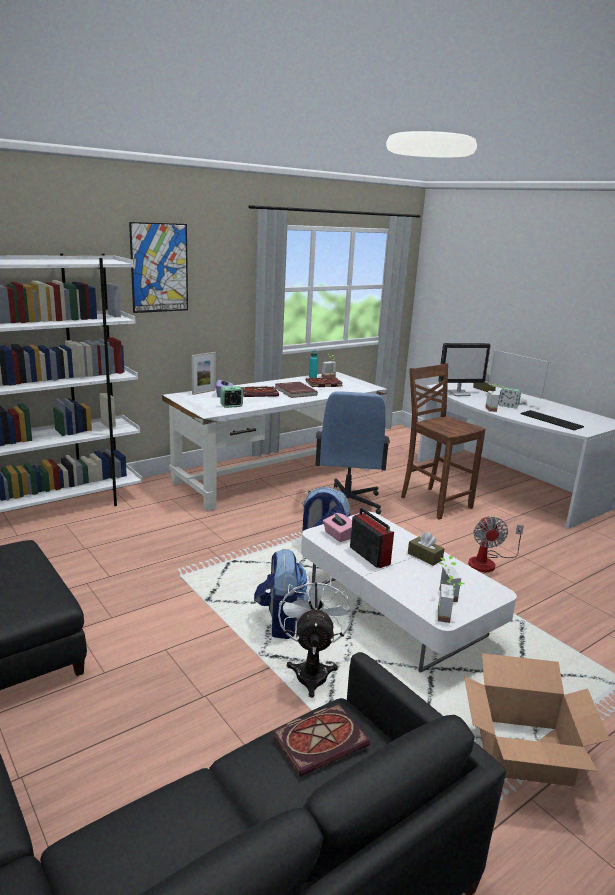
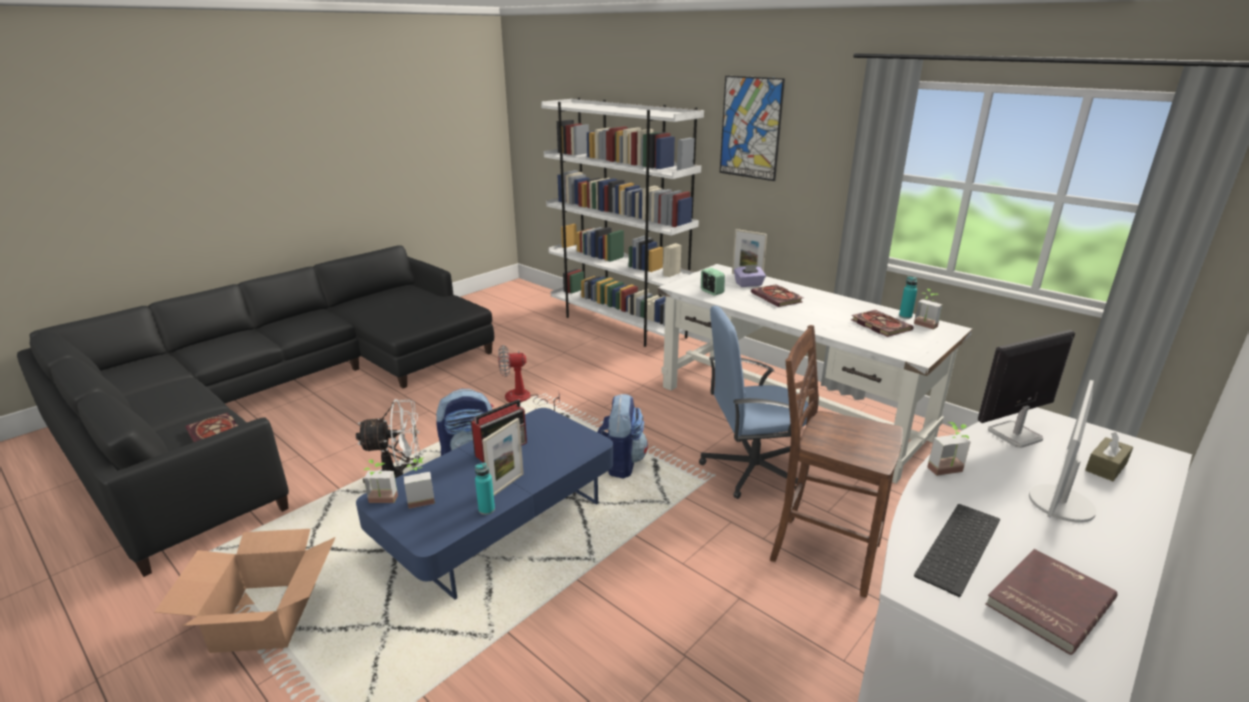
camera: 80 degrees right, 5 degrees up
(294, 391) = (813, 313): red book -> red book (1047, 601)
(338, 535) = (541, 427): pink tissue box -> none
(395, 611) = (498, 523): white coffee table -> blue coffee table
(425, 556) = (506, 485): brown tissue box -> picture frame
(434, 502) = (822, 552): brown chair -> brown chair turned 105 degrees counterclockwise
(457, 566) = (486, 509): none -> turquoise bottle
(458, 393) = (1014, 435): monitor -> monitor turned 90 degrees clockwise
(488, 562) = (645, 610): fan -> fan (524, 400)
(508, 406) = (1001, 492): alarm clock -> none

